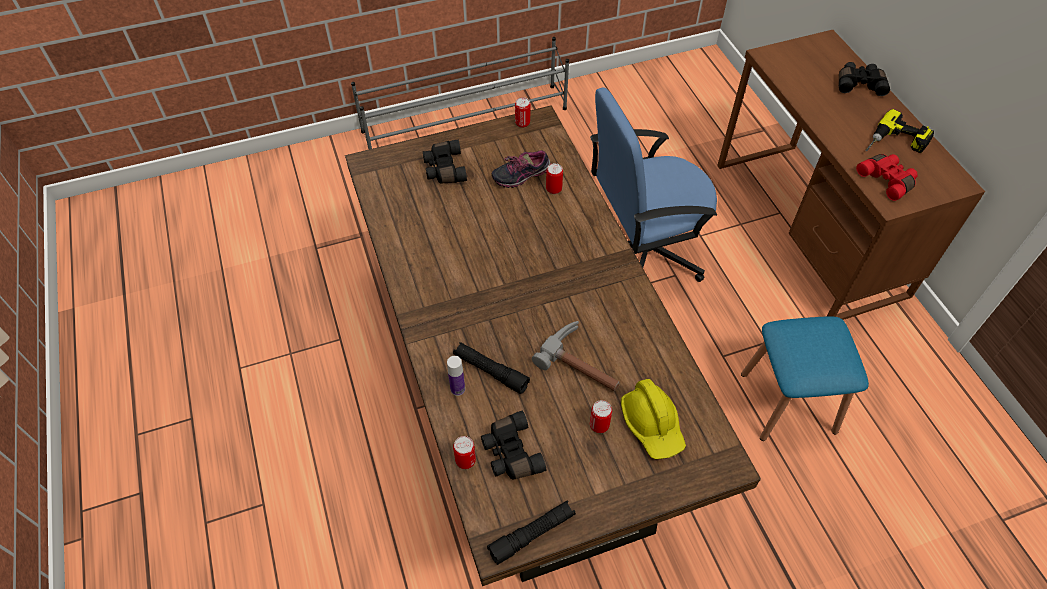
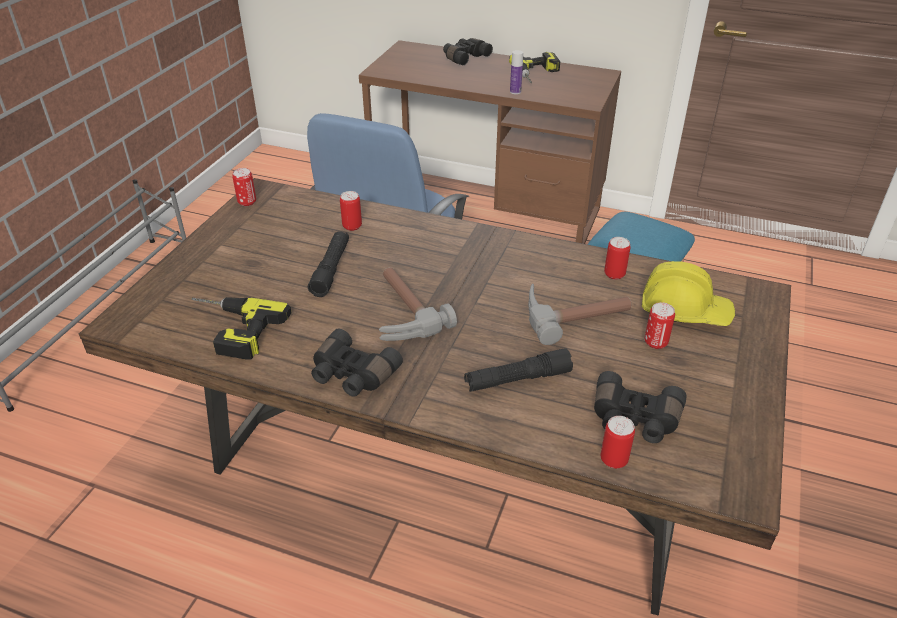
camera: 50 degrees left, 15 degrees down
(404, 211) = (229, 330): none -> power drill
(444, 169) = (220, 275): black binoculars -> black binoculars (351, 375)
(457, 389) = (514, 416): bottle -> bottle (515, 92)
(494, 273) = (399, 312): none -> hammer
(521, 176) = (307, 235): shoe -> none
(532, 534) = (749, 457): black flashlight -> black flashlight (331, 269)
(653, 360) = (614, 274): none -> can
(887, 180) = (565, 93): red binoculars -> none

